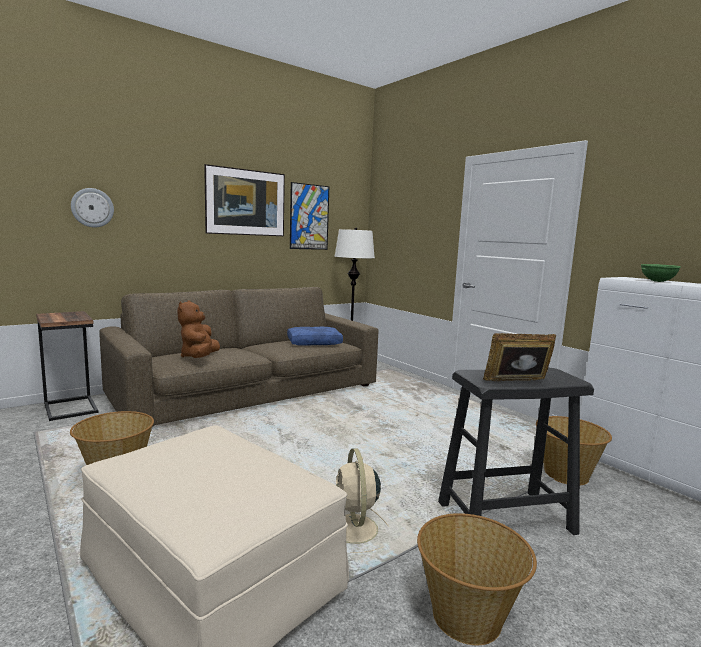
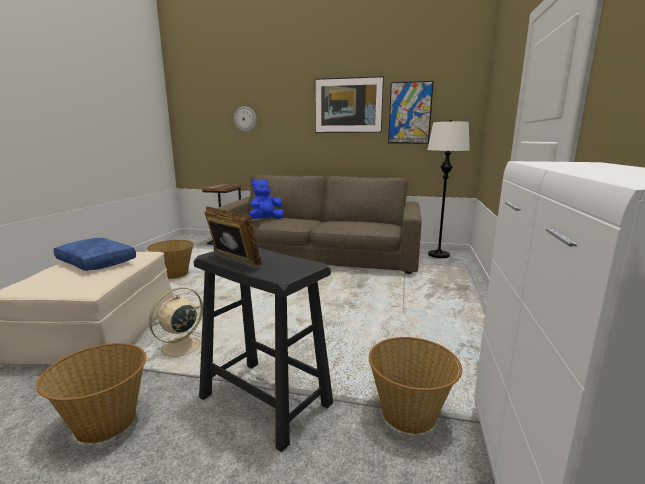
camera: 50 degrees right, 5 degrees up
(199, 357) = (266, 220): brown plush toy -> blue plush toy
(314, 342) = (364, 224): blue pillow -> blue pillow (98, 262)
(658, 281) = (562, 165): green bowl -> none

